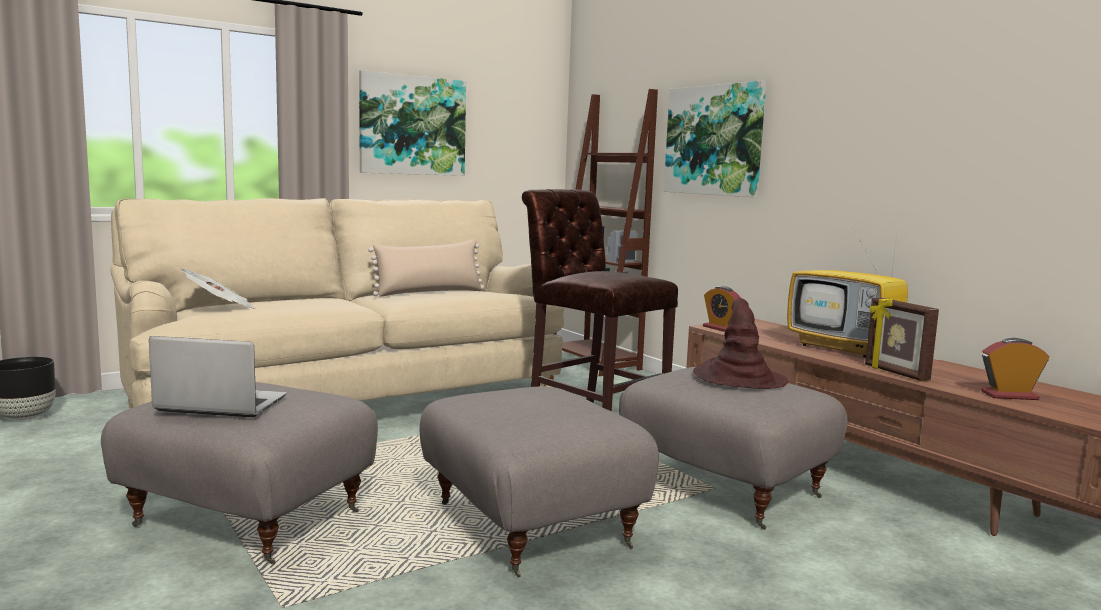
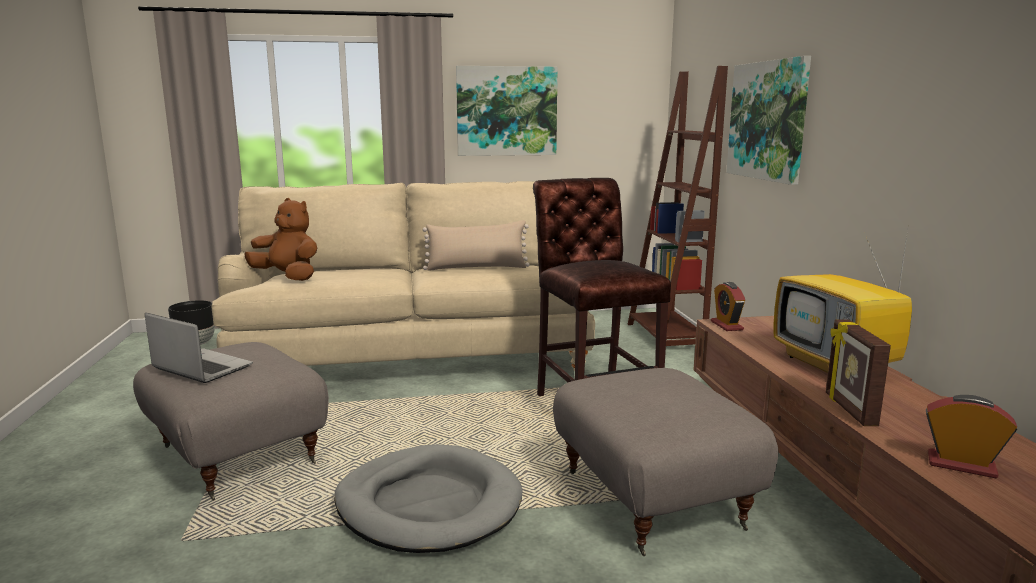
camera: 25 degrees right, 5 degrees up
(220, 308) = (288, 277): newspaper -> brown plush toy
(528, 526) = (429, 504): grey ottoman -> grey dog bed
(738, 378) = (670, 391): brown hat -> none

